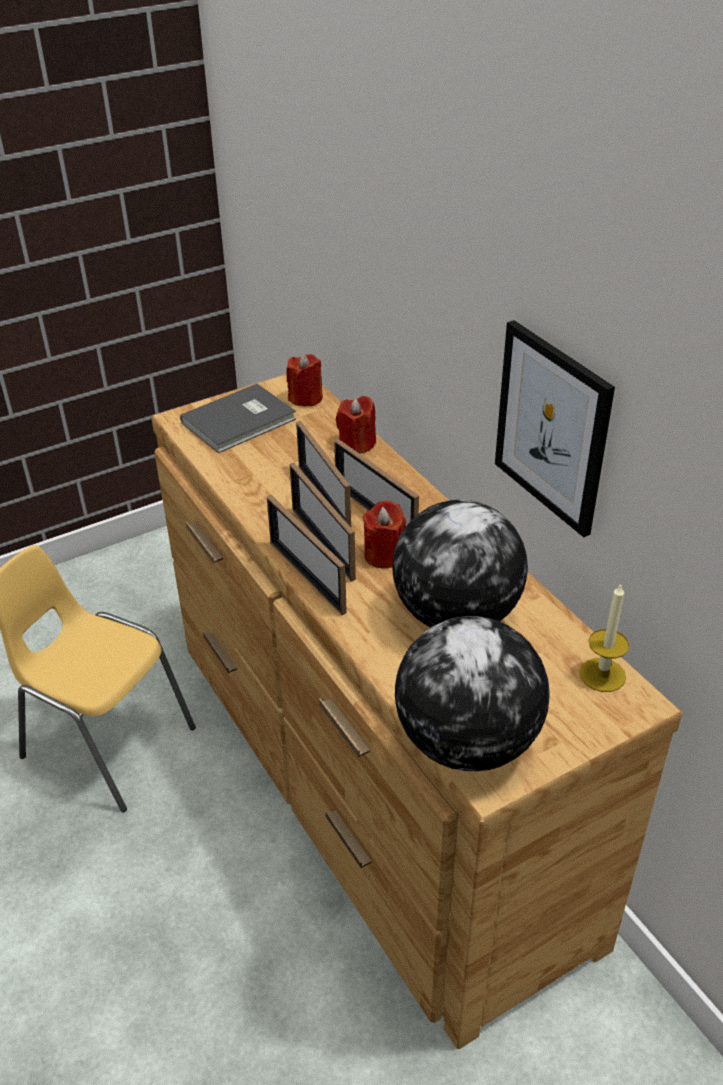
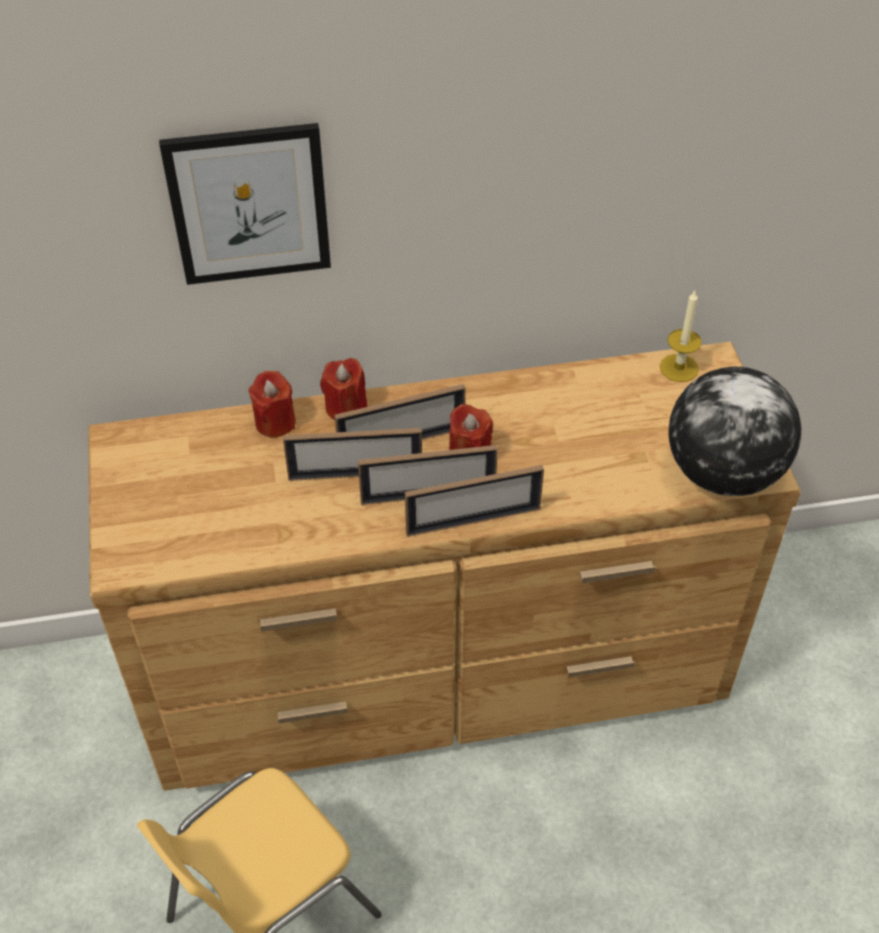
camera: 70 degrees left, 10 degrees up
(241, 421) = (166, 509): grey book -> none
(306, 398) = (157, 440): red candle -> red candle (345, 407)
(457, 615) = (574, 430): globe -> none
(552, 427) = (536, 239): picture -> picture (249, 204)

